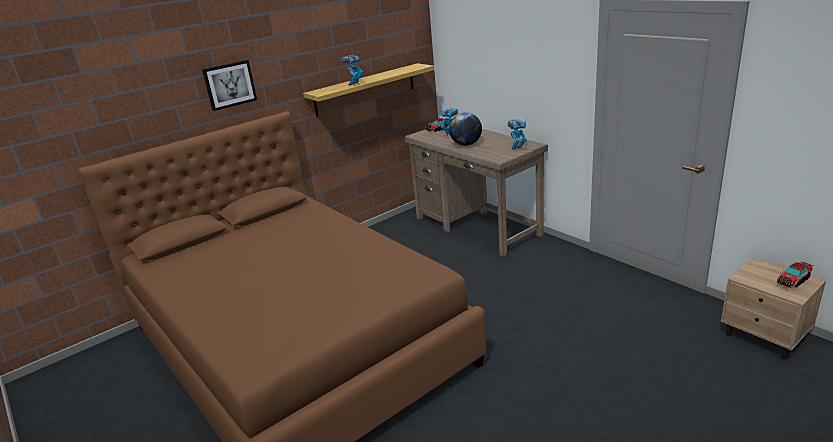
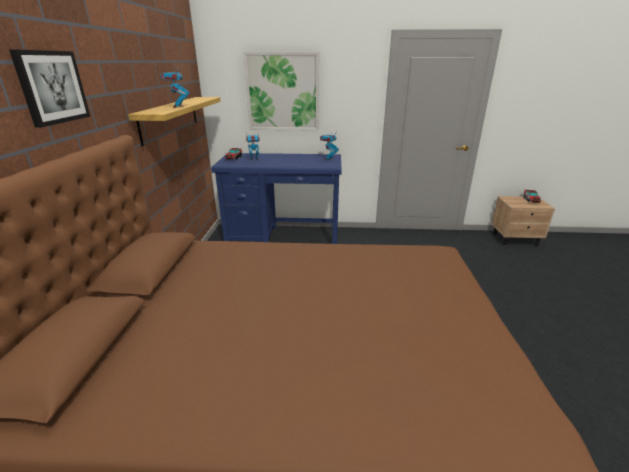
camera: 50 degrees left, 0 degrees up
(466, 144) = (283, 163): globe -> none
(477, 226) = (283, 237): brown desk -> blue desk
(495, 64) = (283, 92): none -> picture

